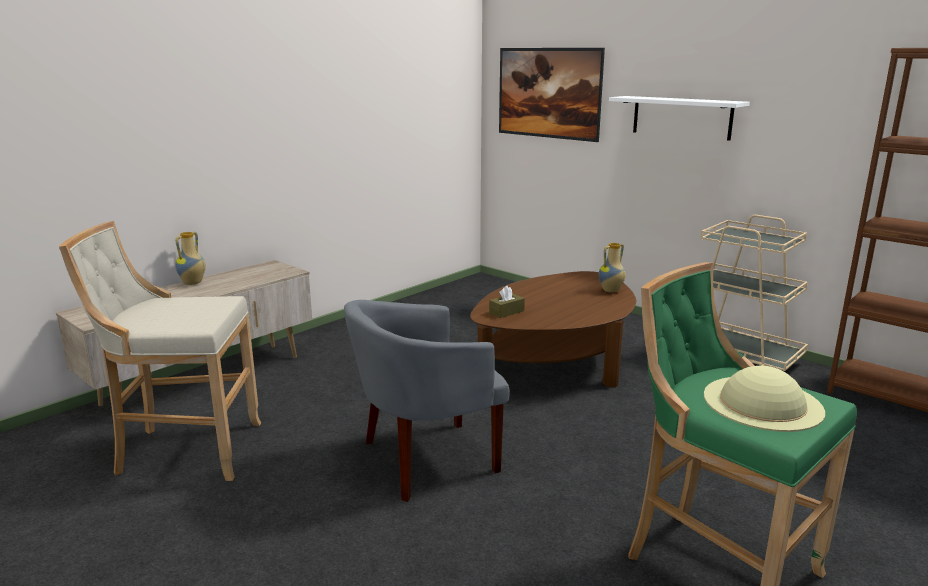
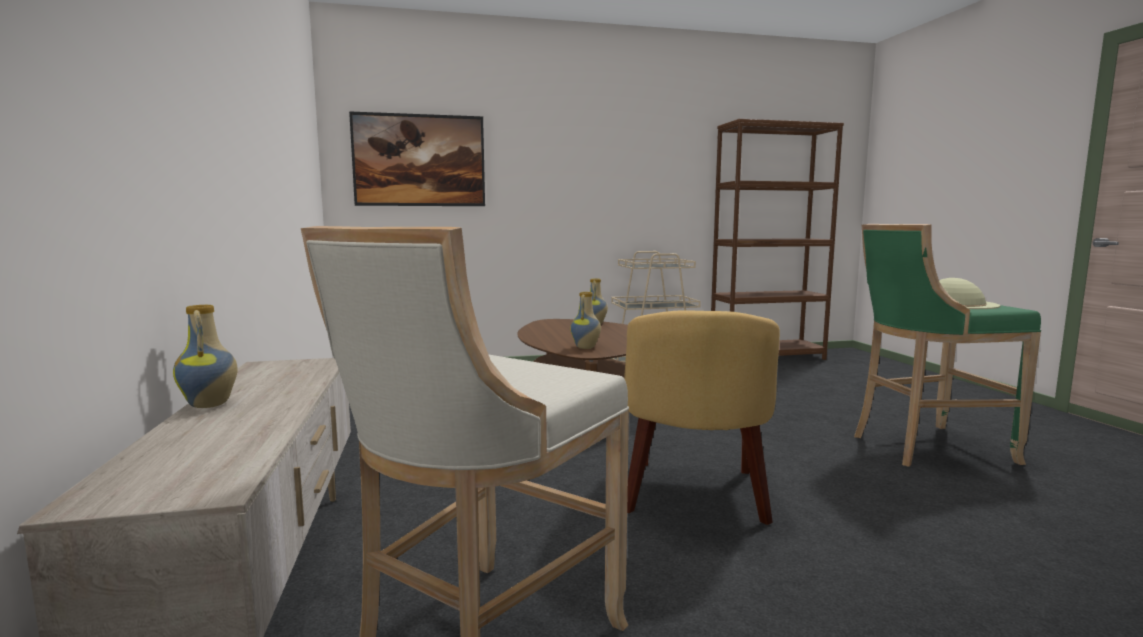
camera: 55 degrees left, 10 degrees down
(425, 459) = (694, 494): grey armchair -> yellow armchair
(506, 312) = (586, 348): brown tissue box -> vase
(681, 117) = (565, 179): white shelf -> none

